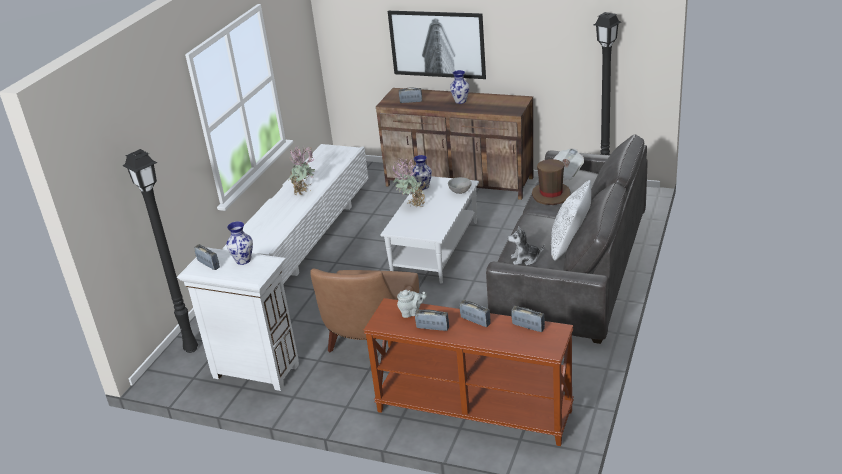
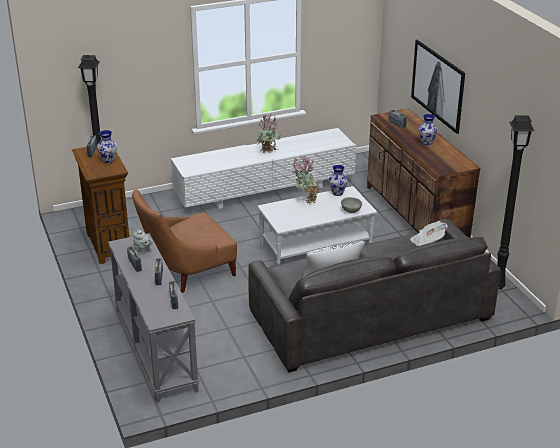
camera: 45 degrees right, 0 degrees up
(254, 372) = (107, 245): white cabinet -> brown cabinet
(472, 412) = (154, 348): brown console table -> grey console table
(525, 259) = (288, 275): plush toy -> none
(551, 195) = (387, 248): brown hat -> none

